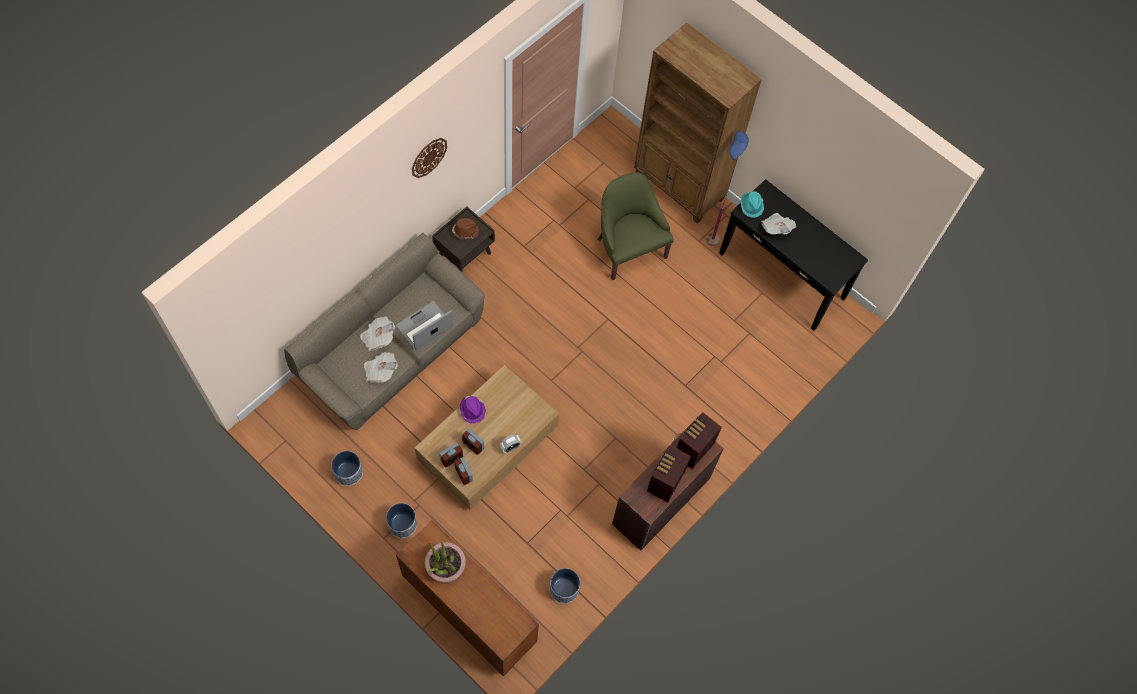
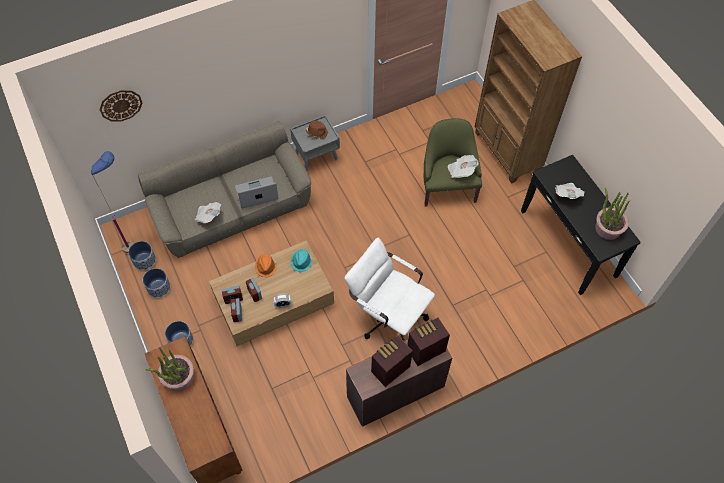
camera: 25 degrees right, 5 degrees down
(378, 337) = (218, 191): newspaper -> newspaper (461, 171)
(428, 157) = (287, 51): wall clock -> wall clock (120, 105)
(465, 256) = (316, 156): brown nightstand -> grey nightstand
(472, 410) = (266, 267): purple hat -> orange hat
(564, 589) = (285, 436): planter -> planter (144, 261)
(620, 420) = (388, 315): none -> white office chair
(713, 232) = (522, 193): blue floor lamp -> blue floor lamp (135, 241)
(751, 206) = (552, 172): turquoise hat -> turquoise hat (301, 261)
(830, 254) = (608, 228): none -> potted plant

